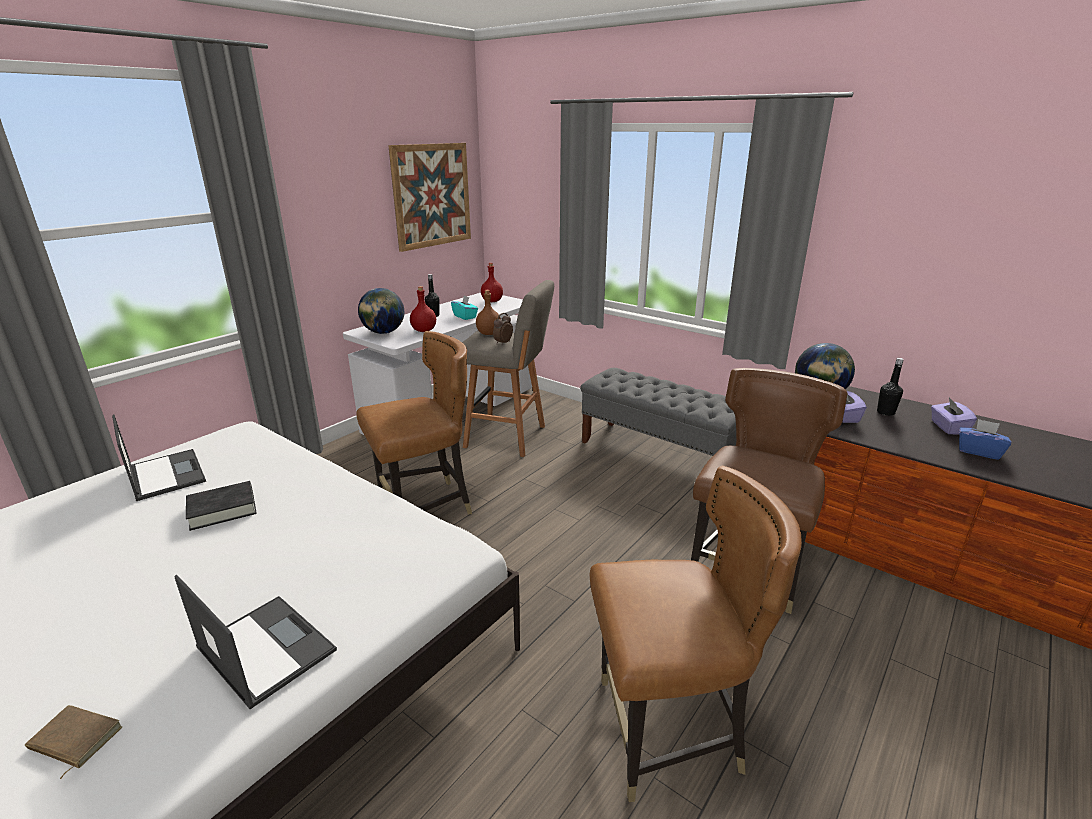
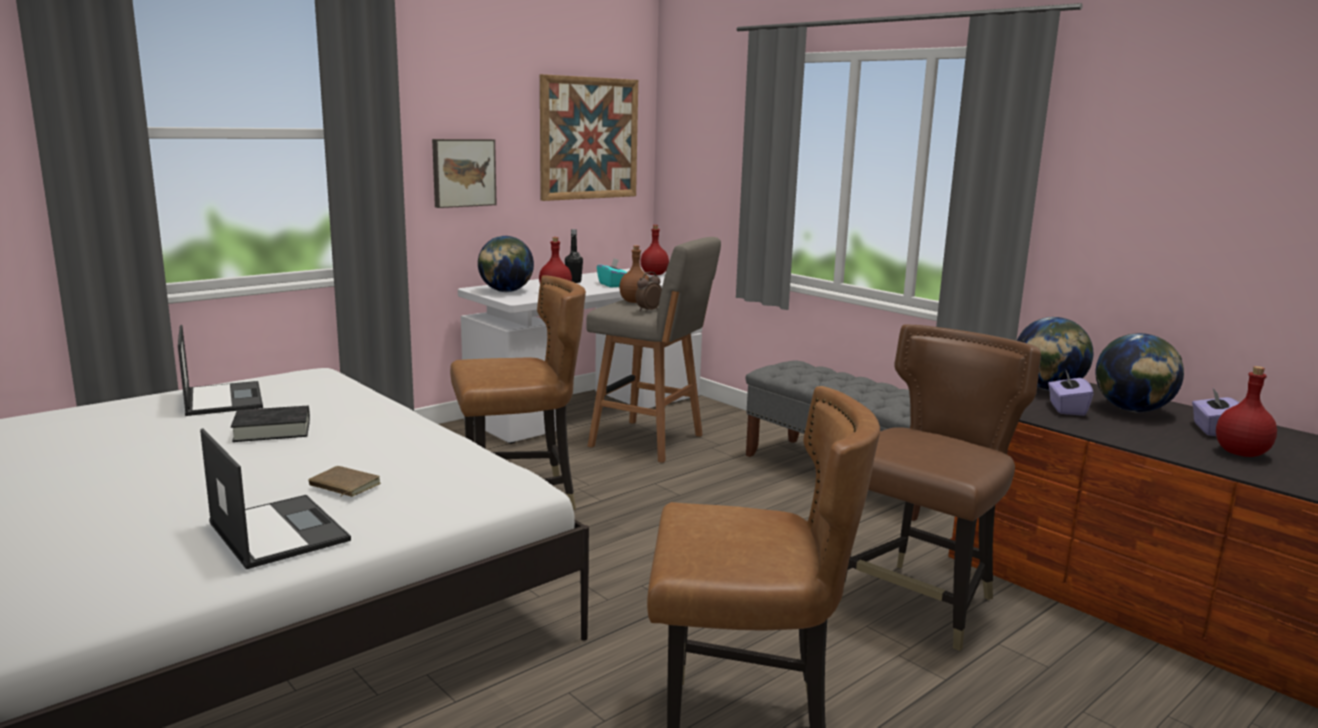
camera: 10 degrees right, 10 degrees down
(73, 741) = (72, 569): brown book -> brown book (343, 486)
(335, 236) = (463, 172): none -> picture
(885, 412) = (1132, 410): black bottle -> globe
(978, 451) = (1240, 453): blue tissue box -> red bottle

